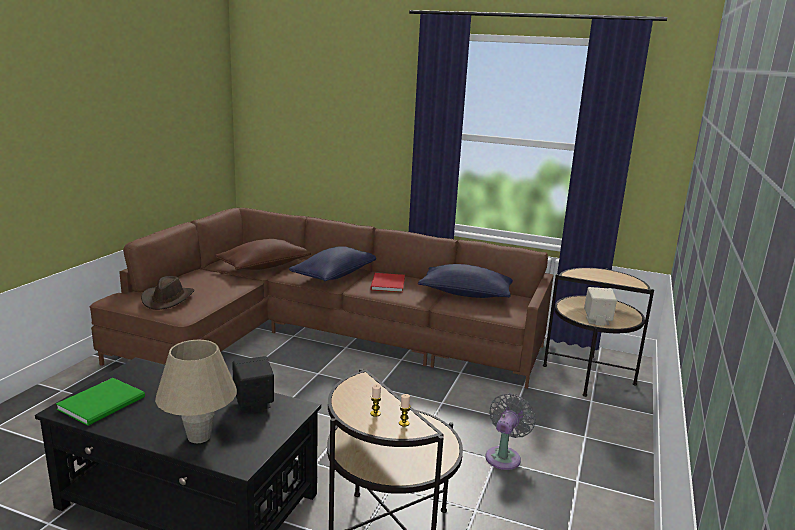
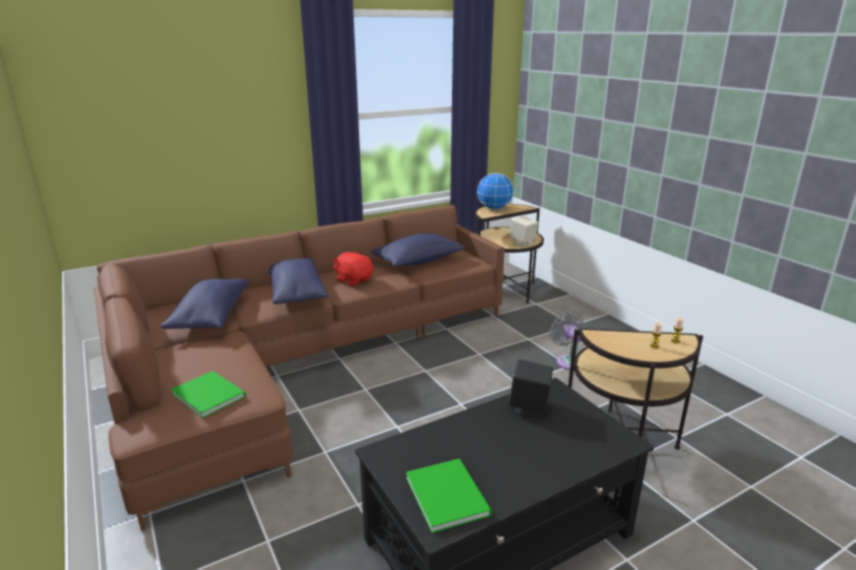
camera: 50 degrees left, 5 degrees up
(168, 299) = (209, 394): brown hat -> green book
(199, 436) = (565, 451): beige table lamp -> none
(264, 266) = (210, 316): brown pillow -> blue pillow
(386, 284) = (353, 280): red book -> red plush toy
(599, 273) = (494, 208): none -> globe

